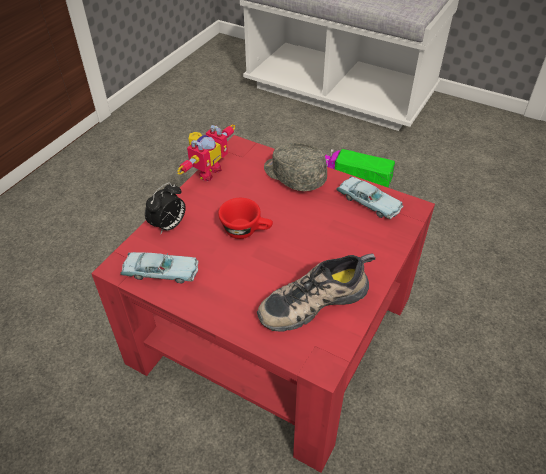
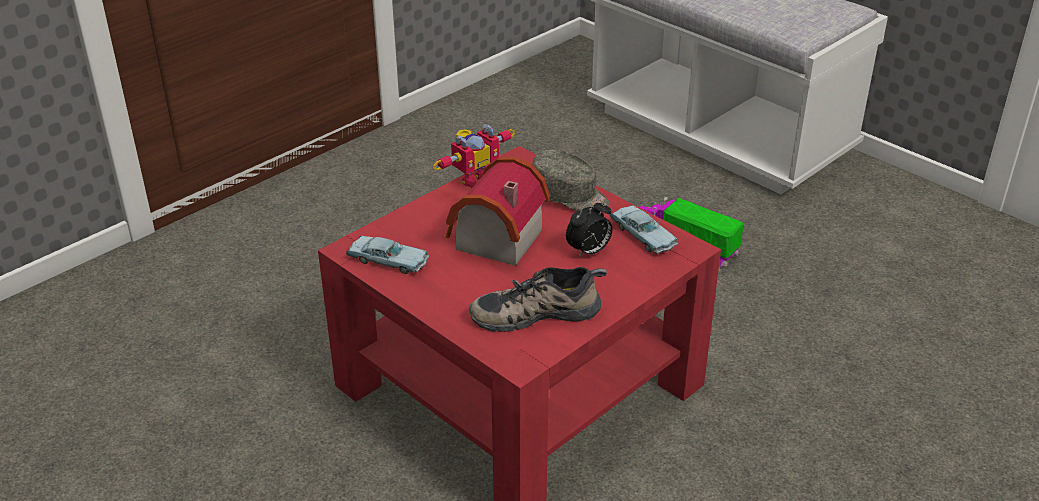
camera: 15 degrees right, 10 degrees down
(169, 226) = (411, 222): alarm clock -> alarm clock (589, 252)
(246, 231) = (493, 240): red cup -> toy house
(293, 176) = (569, 197): grey cap -> grey cap turned 150 degrees clockwise

